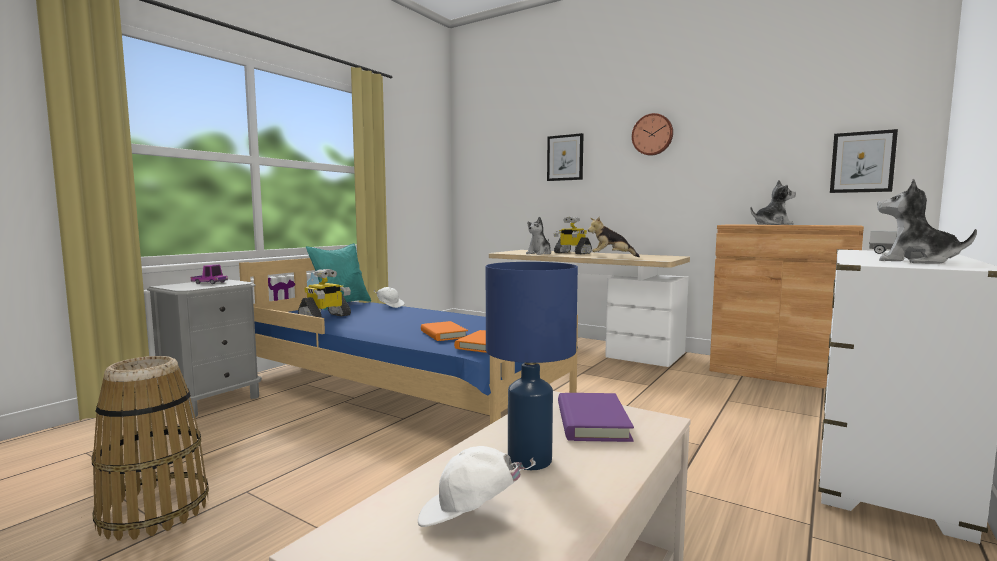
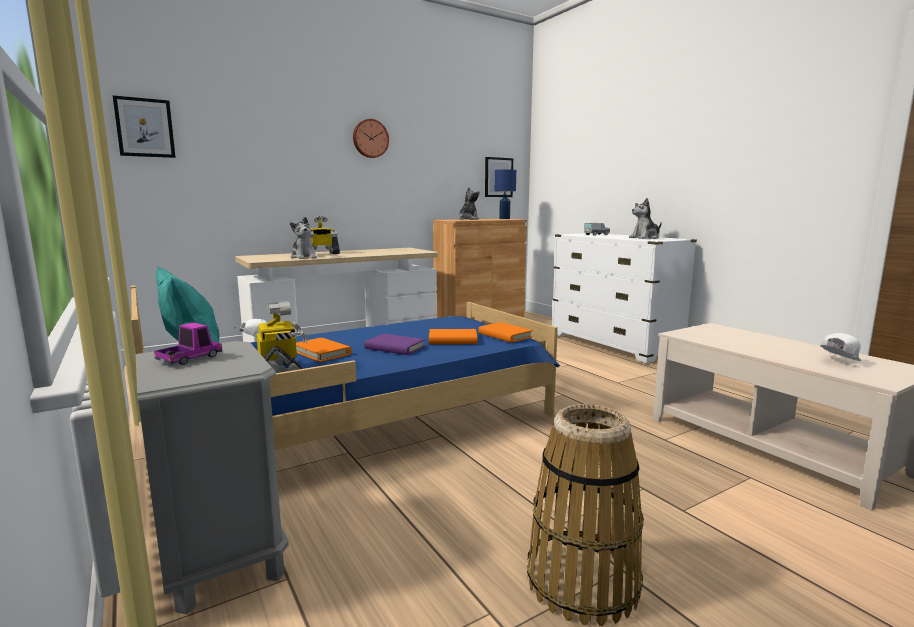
camera: 65 degrees left, 5 degrees up
(373, 317) = (321, 353): none -> orange book
(469, 516) = (838, 362): white cap -> white cap turned 150 degrees counterclockwise
(528, 460) = (772, 348): blue table lamp -> blue table lamp (504, 218)
(565, 157) = (281, 150): picture -> picture (145, 127)
(592, 422) = (717, 334): purple book -> purple book (395, 348)
(611, 257) = (380, 253): plush toy -> none

